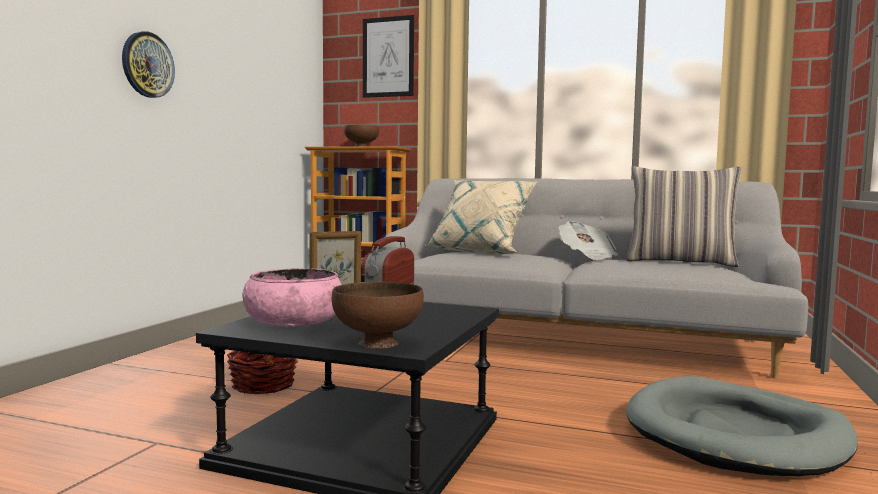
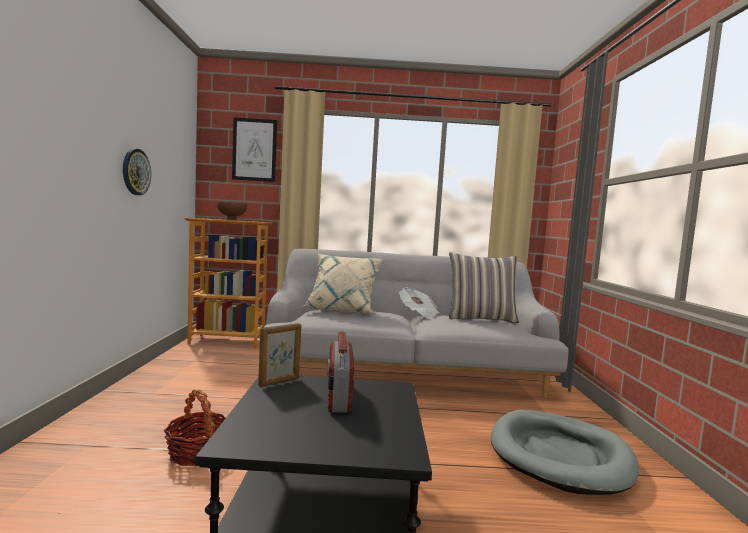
camera: 20 degrees left, 0 degrees up
(147, 65) = (60, 152): wall clock -> wall clock (135, 172)
(294, 321) = (273, 422): pink bowl -> none
(377, 343) = (374, 450): brown bowl -> none

